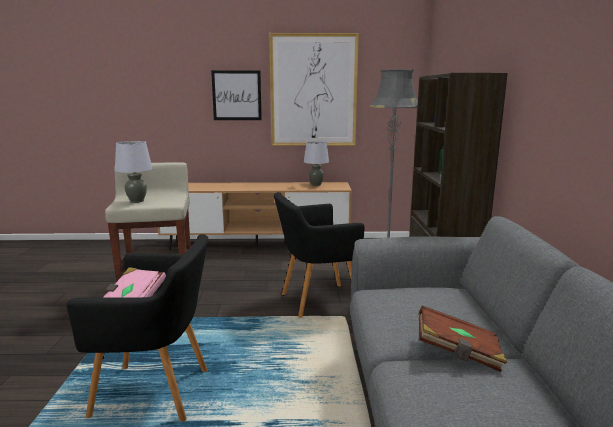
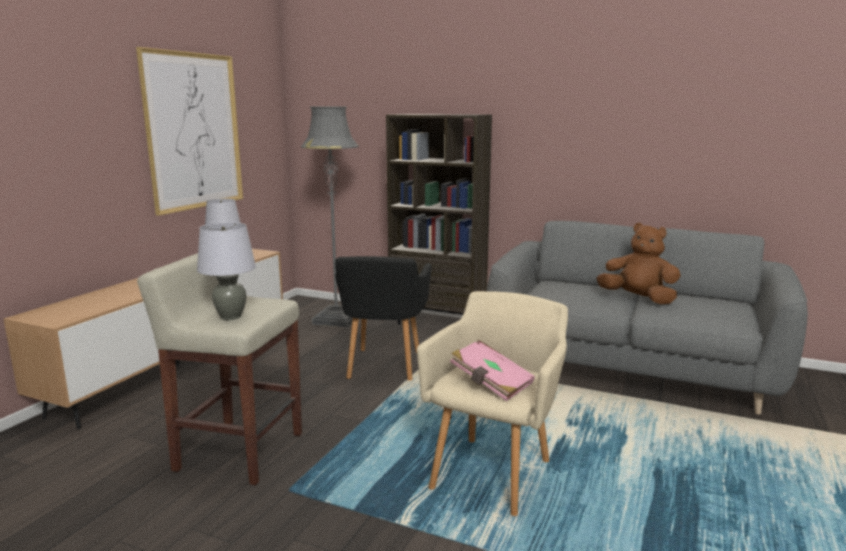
camera: 65 degrees left, 0 degrees up
(157, 393) = (494, 471): black armchair -> beige armchair
(237, 95) = (102, 143): picture -> none
(458, 353) = (638, 299): brown book -> brown plush toy

